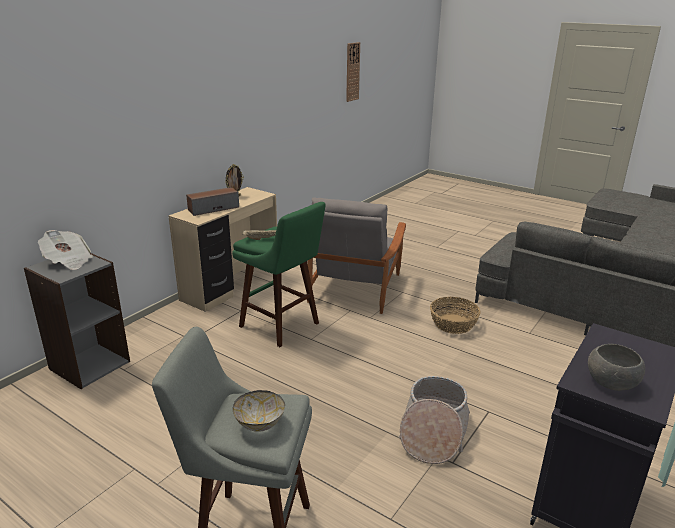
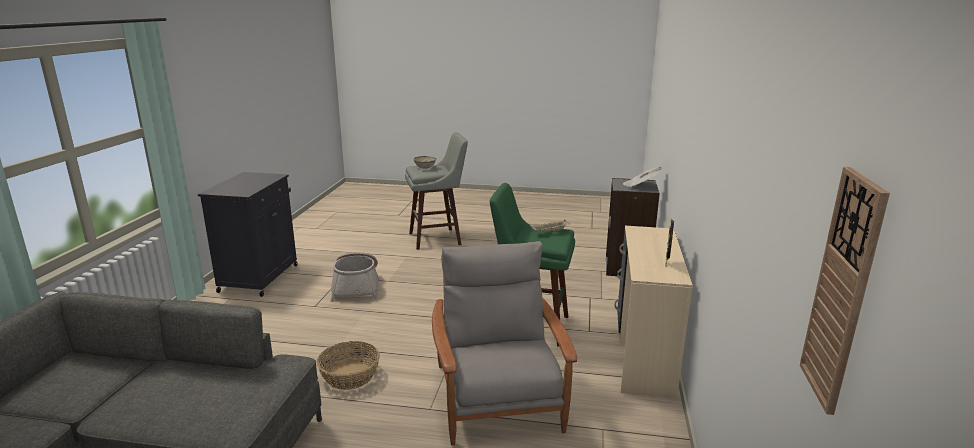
camera: 155 degrees right, 5 degrees down
(213, 208) = (651, 243): speaker -> none
(611, 382) = (258, 178): grey bowl -> none

